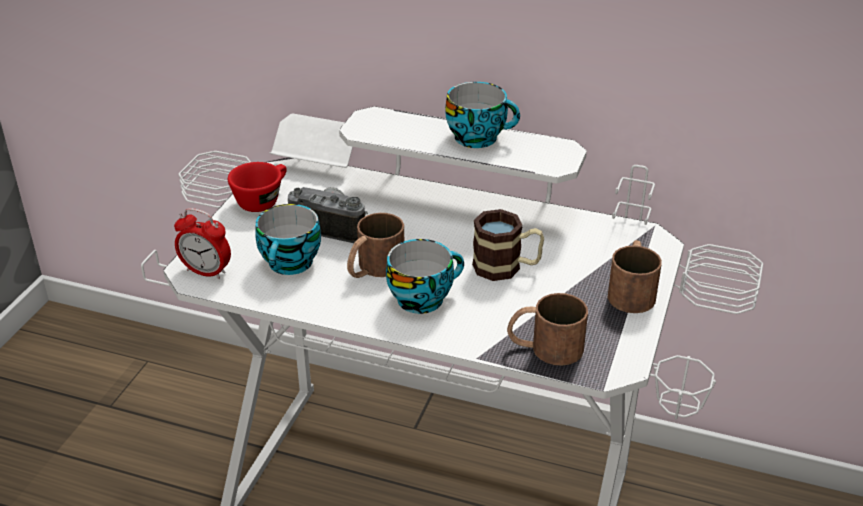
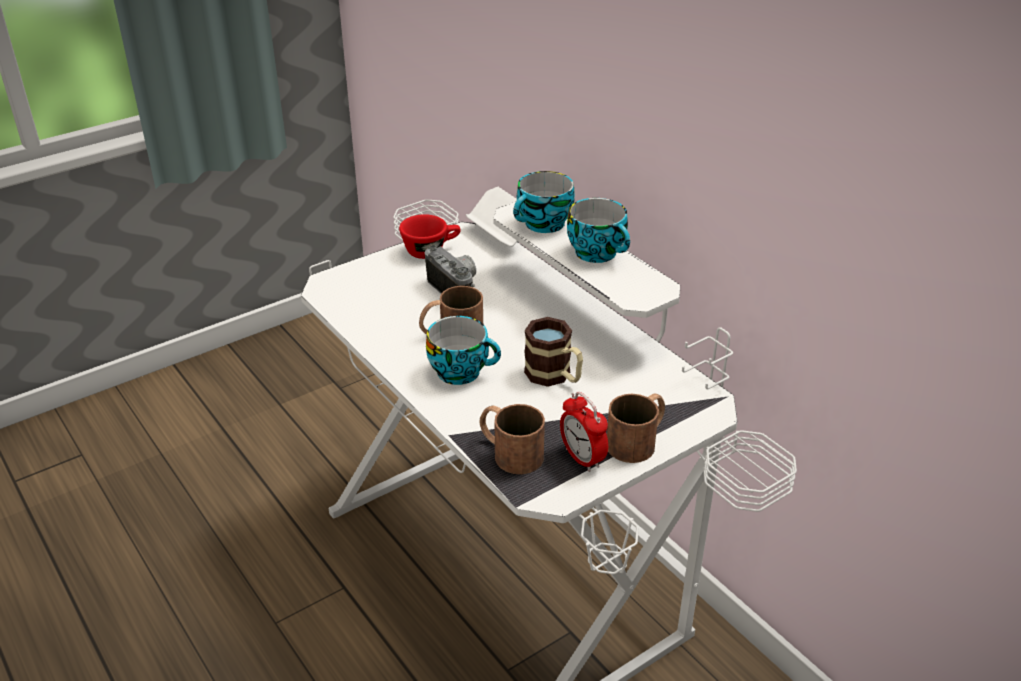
camera: 35 degrees right, 0 degrees up
(206, 272) = (335, 288): alarm clock -> alarm clock (582, 458)
(291, 264) = (397, 306): cup -> cup (543, 225)

